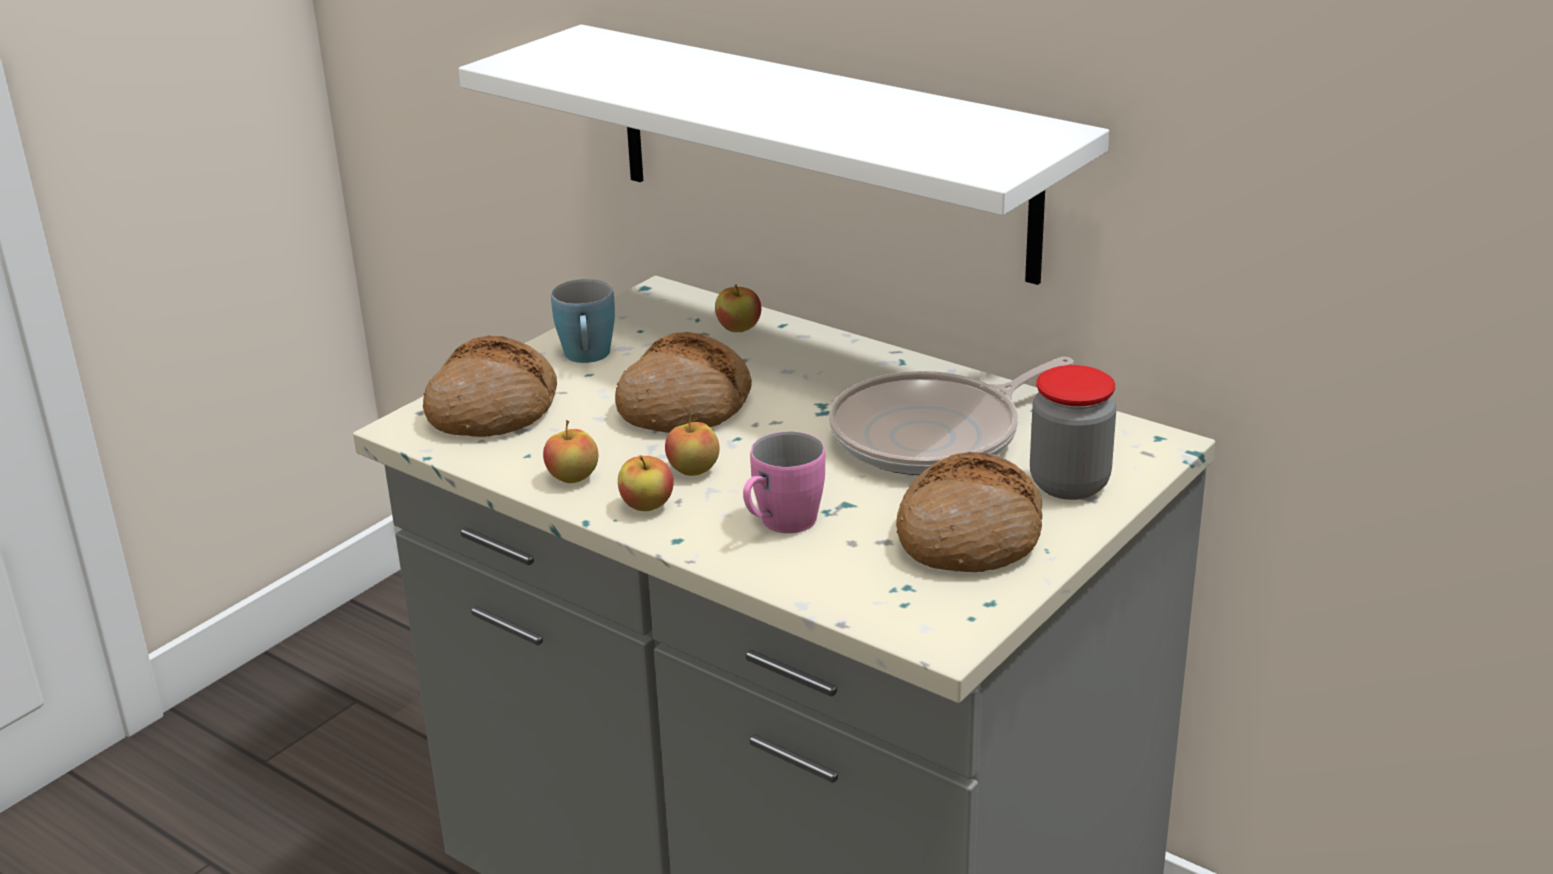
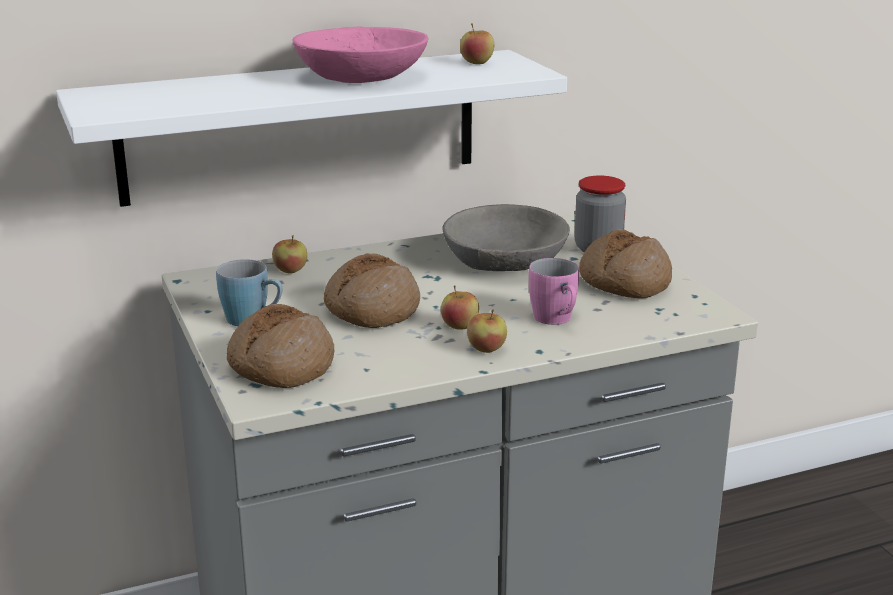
camera: 60 degrees left, 5 degrees down
(572, 478) = (419, 362): apple -> apple (476, 63)
(815, 105) = (361, 77): none -> pink bowl
(934, 436) = (505, 261): frying pan -> grey bowl

